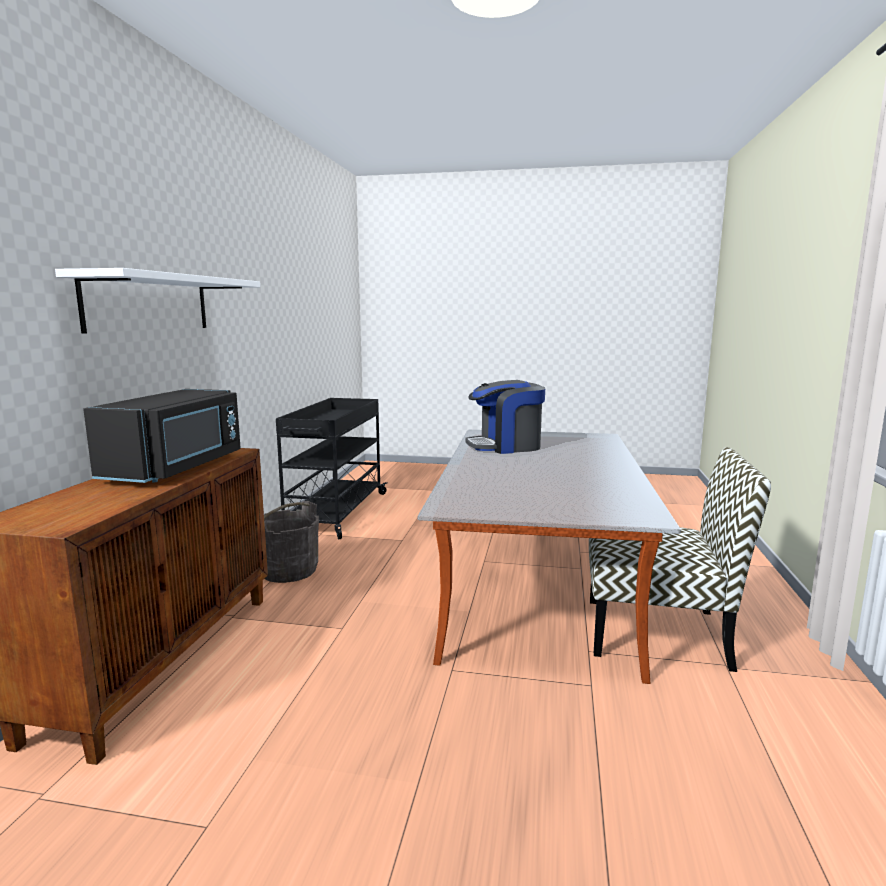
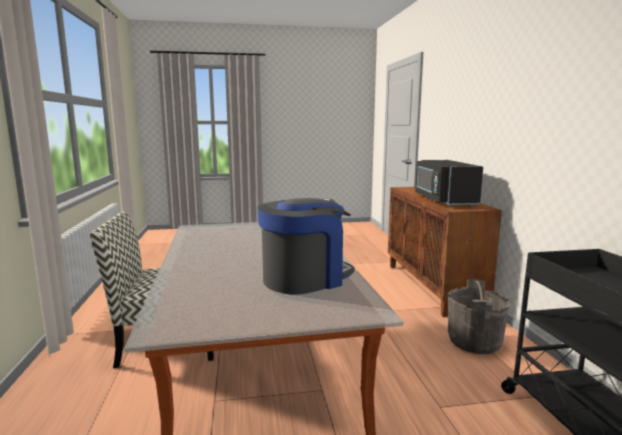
camera: 160 degrees right, 0 degrees up
(149, 303) = (505, 110): white shelf -> none

